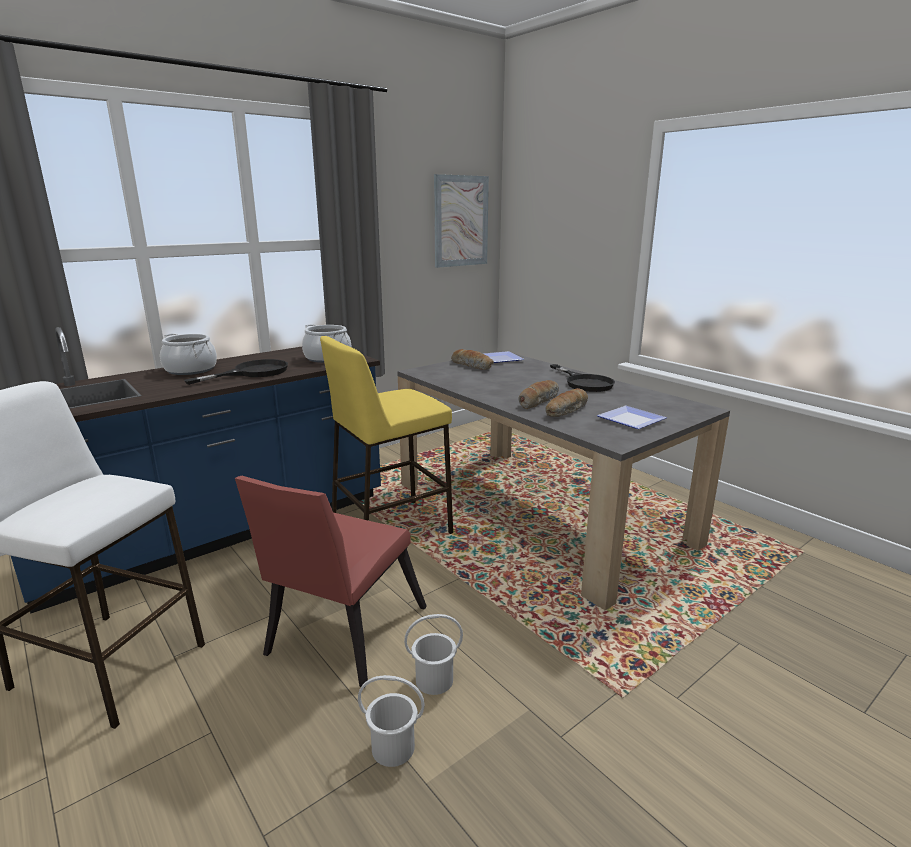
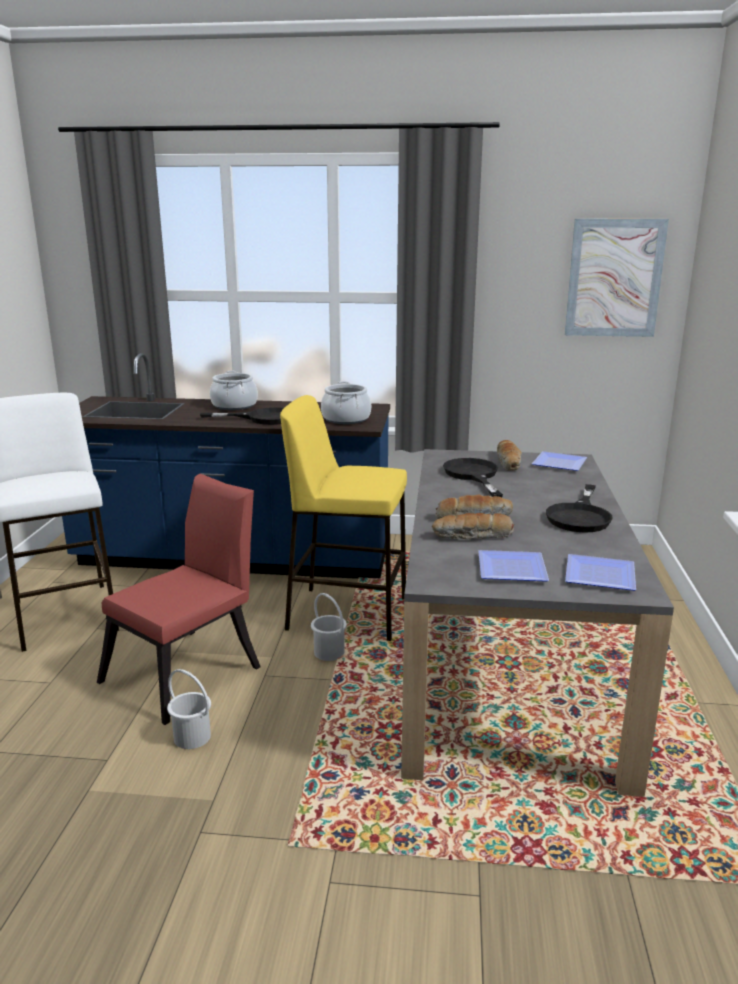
camera: 45 degrees right, 0 degrees up
(340, 635) = (190, 671): red chair -> red chair turned 150 degrees clockwise
(393, 747) = (106, 757): white bucket -> white bucket (329, 652)
(472, 378) = (473, 475): none -> black frying pan
(673, 408) = (602, 577): none -> plate

